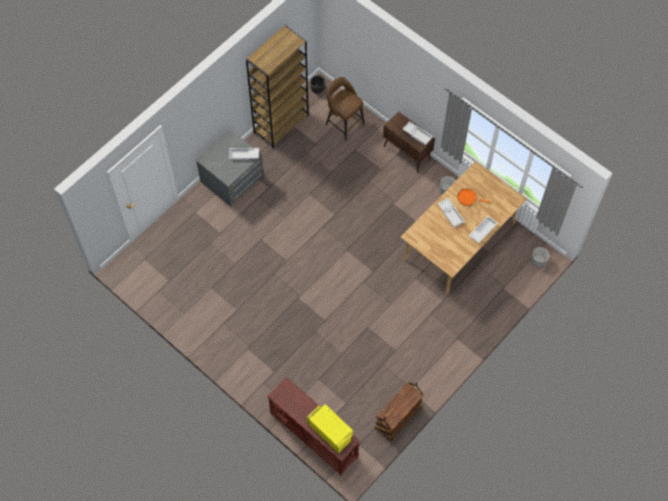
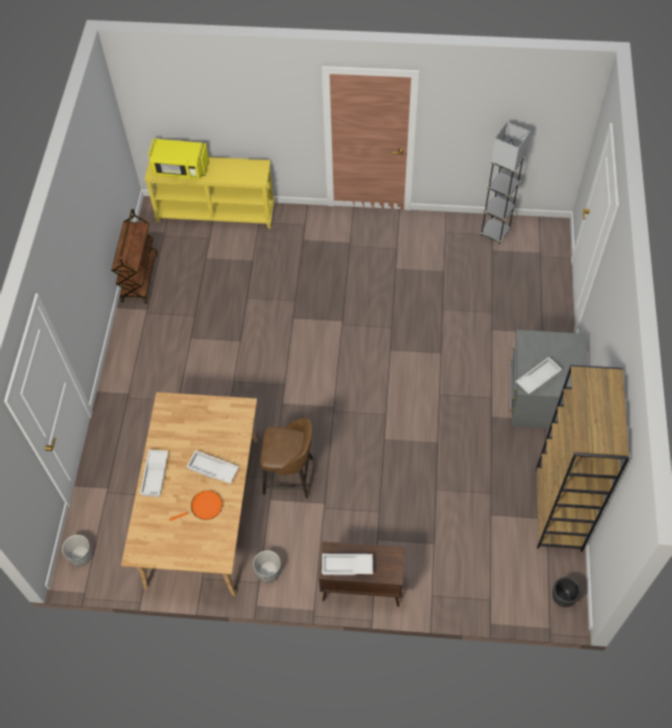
camera: 145 degrees right, 5 degrees down
(155, 291) = (495, 232): none -> grey floor lamp
(313, 435) = (216, 213): brown console table -> yellow console table
(344, 123) = (482, 571): brown stool -> brown stool (290, 476)

